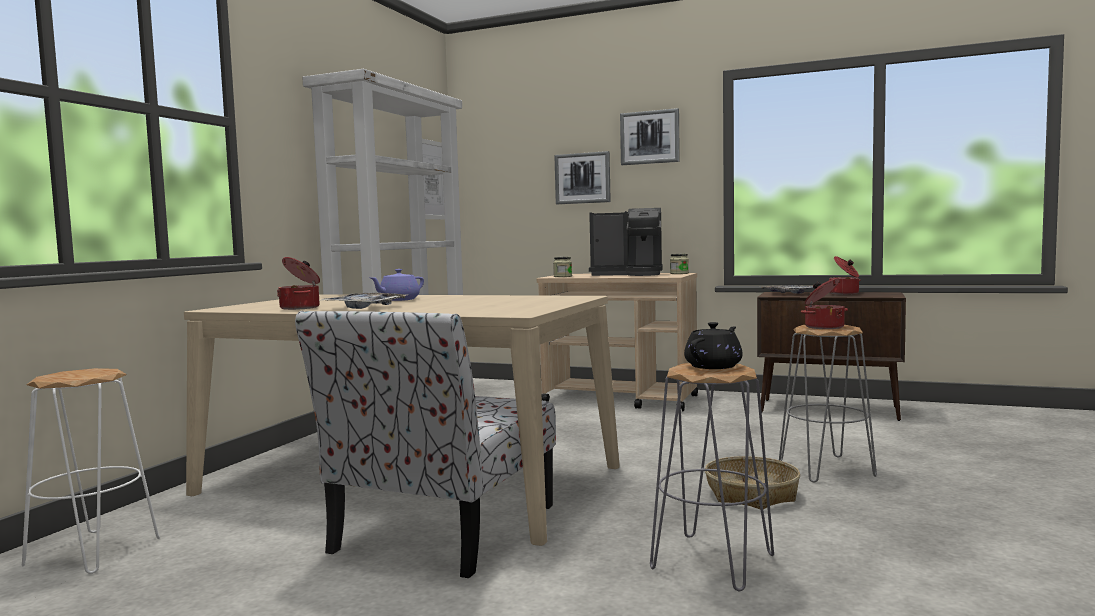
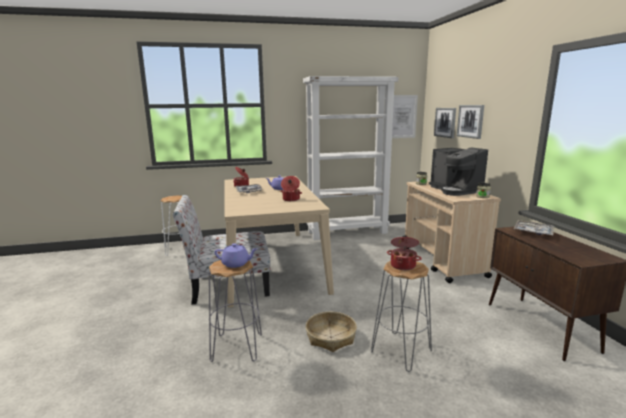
camera: 55 degrees right, 10 degrees up
(650, 137) = (505, 97): picture -> picture (445, 122)
(714, 366) = (236, 264): black teapot -> purple teapot
(844, 293) = (569, 245): cooking pot -> cooking pot (290, 199)

